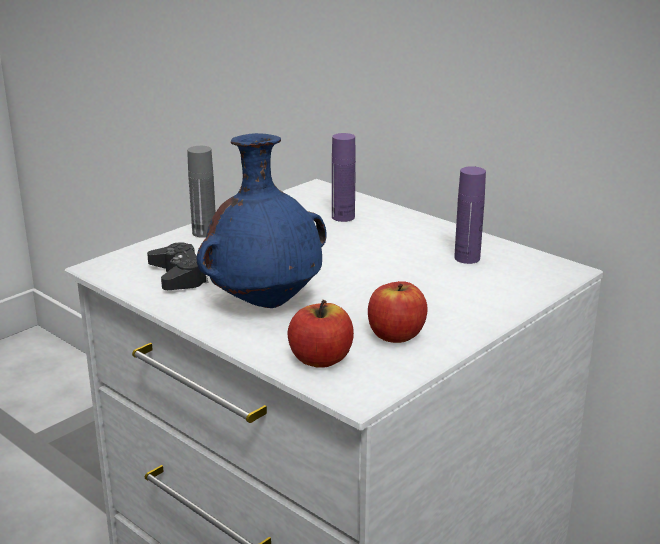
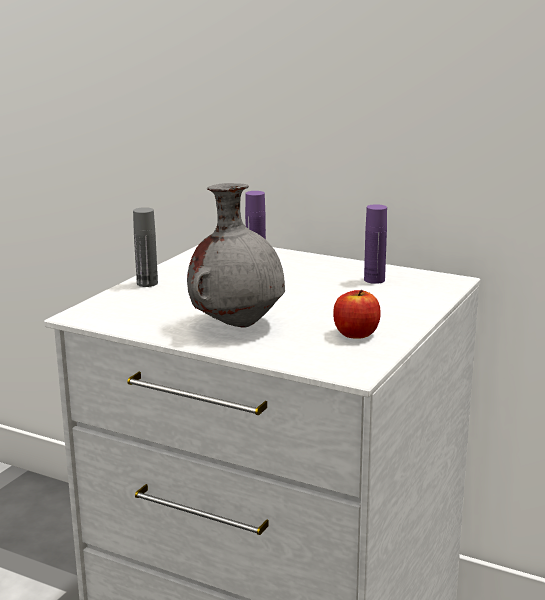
camera: 15 degrees left, 5 degrees down
(178, 276) = (150, 314): black game controller -> none
(266, 302) = (238, 324): blue vase -> grey vase
(321, 359) = (310, 355): apple -> none

